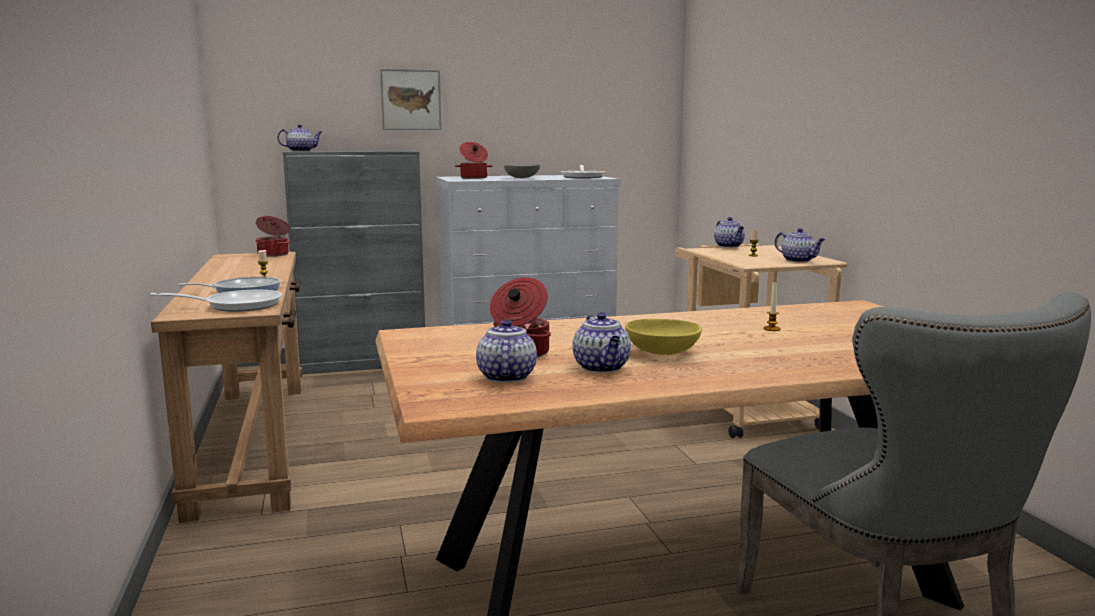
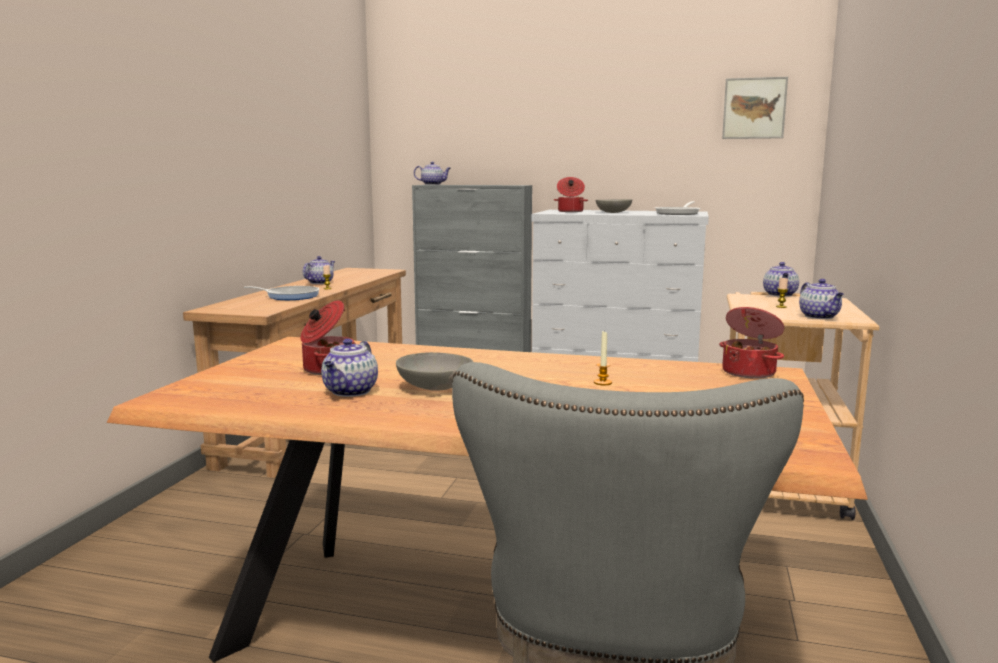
camera: 30 degrees right, 0 degrees up
(236, 305) = (257, 307): frying pan -> none
(274, 254) = (383, 271): cooking pot -> cooking pot (749, 372)
(411, 99) = (532, 138): picture -> picture (754, 108)
(506, 377) = (264, 386): teapot -> teapot (320, 283)
(661, 352) = (435, 387): yellow bowl -> grey bowl

